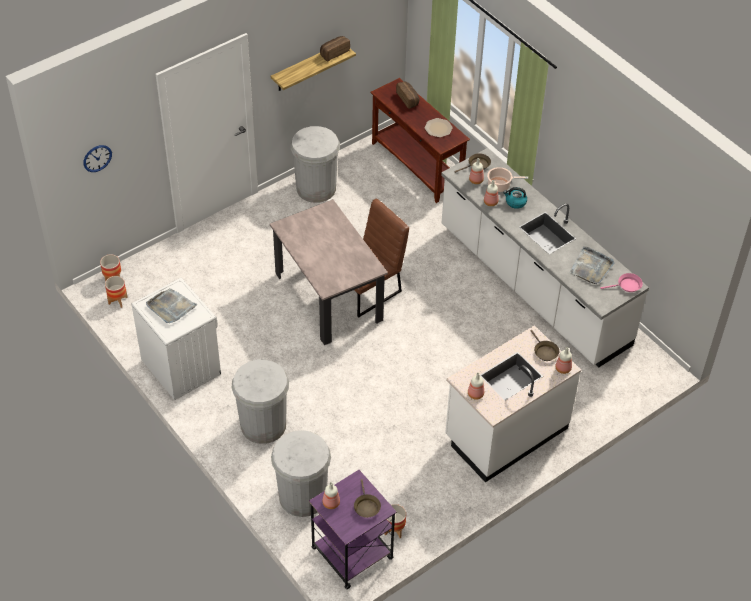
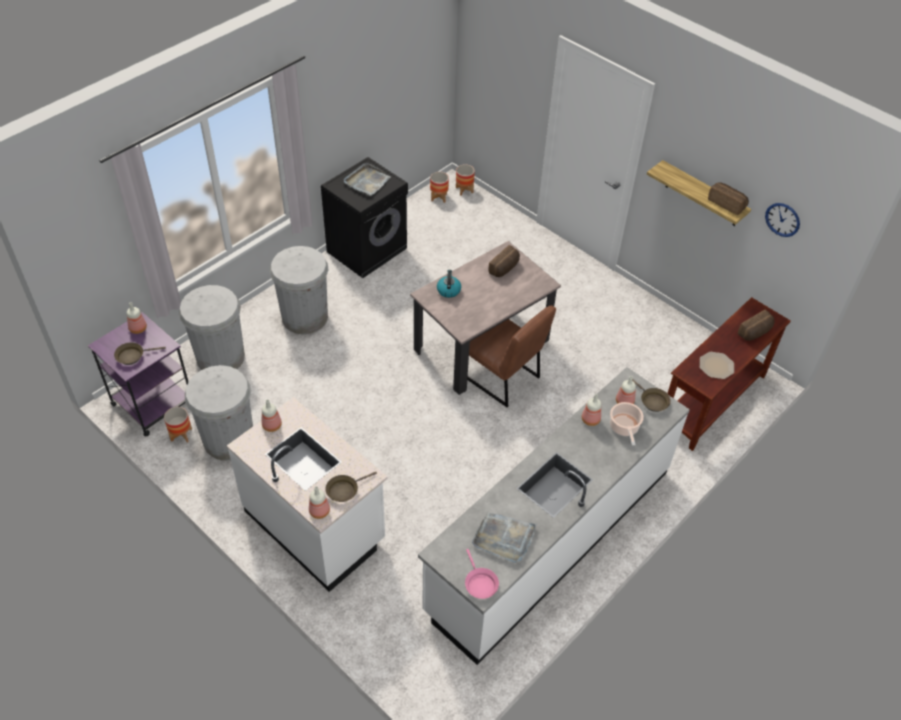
camera: 80 degrees right, 0 degrees up
(97, 158) = (492, 67): wall clock -> wall clock (782, 219)
(182, 366) = (368, 251): white washing machine -> black washing machine
(305, 231) = (505, 268): none -> bread
(316, 188) = (637, 316): white trash can -> white trash can (228, 439)
(515, 202) = (599, 445): kettle -> kettle (448, 290)

